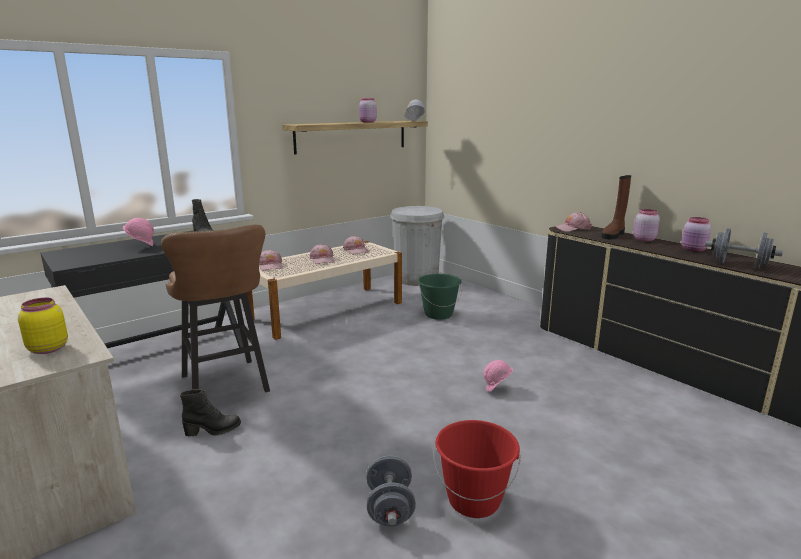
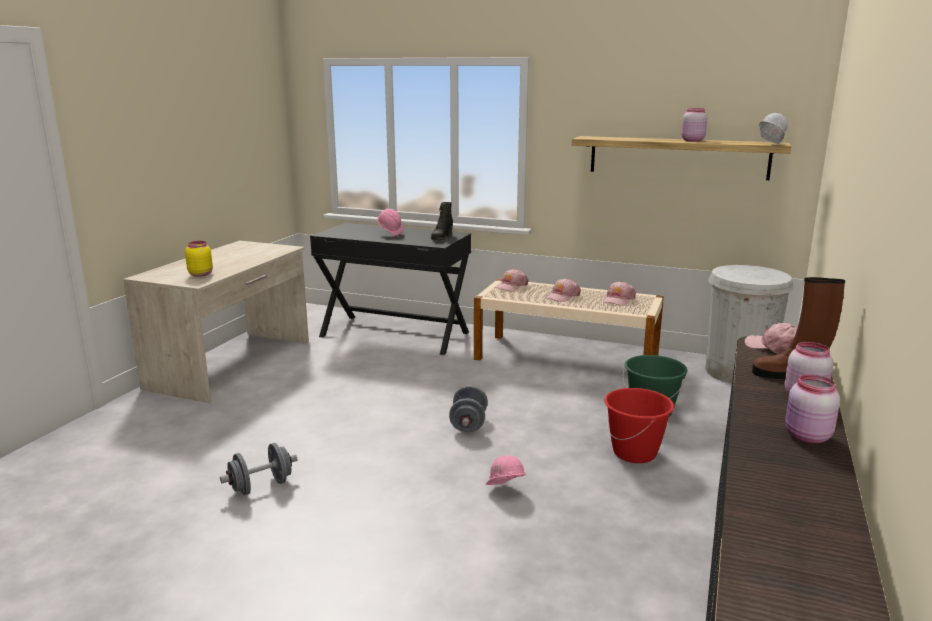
camera: 60 degrees right, 0 degrees up
(213, 430) = (312, 390): black boot -> none
(227, 389) = (372, 373): brown stool -> none
(474, 500) = (294, 522): red bucket -> red bucket (635, 453)
(739, 265) = (764, 476): grey dumbbell -> grey dumbbell (468, 424)

